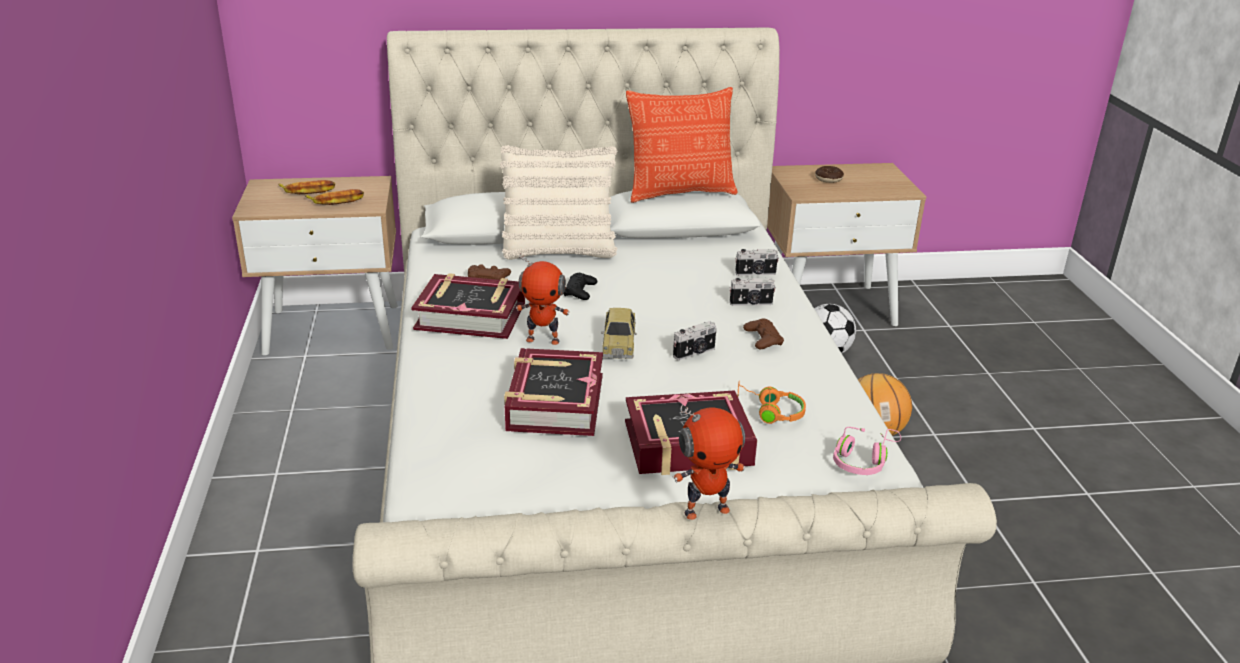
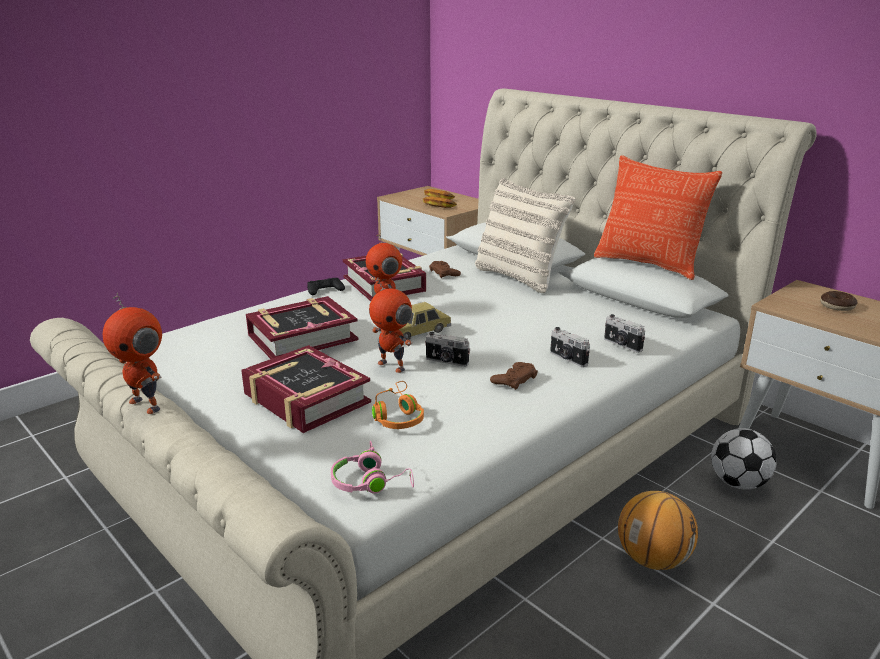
camera: 55 degrees right, 5 degrees down
(580, 291) = (475, 300): black game controller -> black game controller (325, 290)
(668, 380) = (392, 366): none -> toy robot

